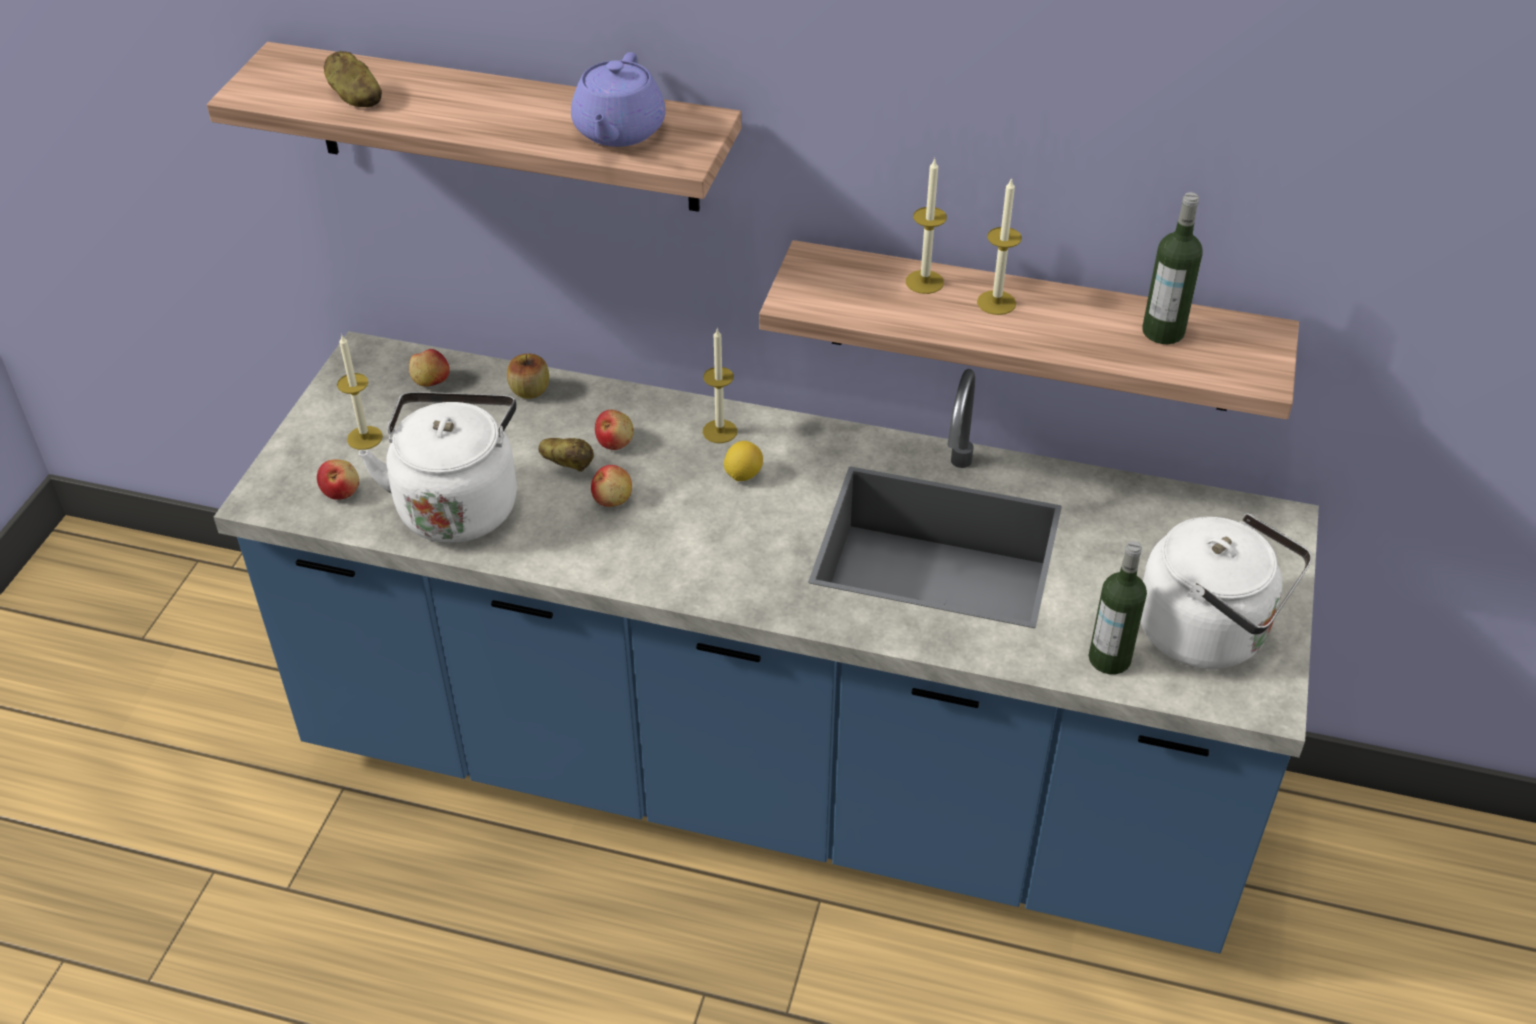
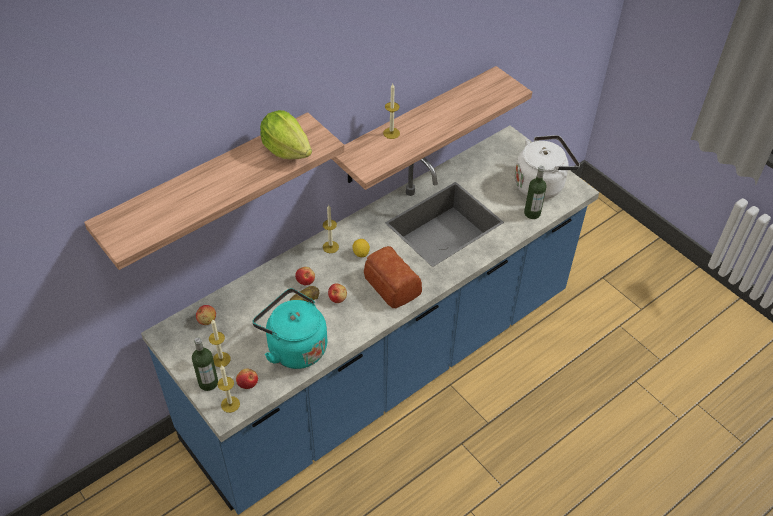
camera: 55 degrees left, 5 degrees up
(355, 98) = (170, 213): potato -> none
(458, 504) = (294, 347): white kettle -> turquoise kettle
(530, 391) = (248, 291): apple -> none
(618, 131) = (286, 150): purple teapot -> lettuce
(706, 552) = (392, 286): none -> bread
(996, 302) = (420, 123): candle -> candle (230, 404)
(1163, 332) = (473, 96): bottle -> bottle (208, 383)

